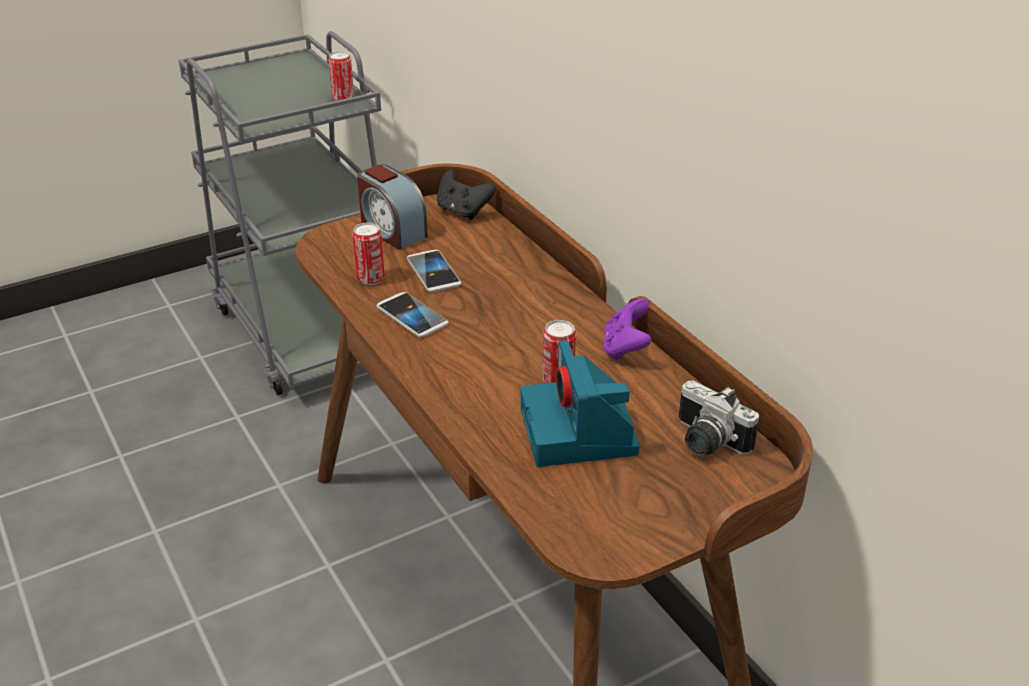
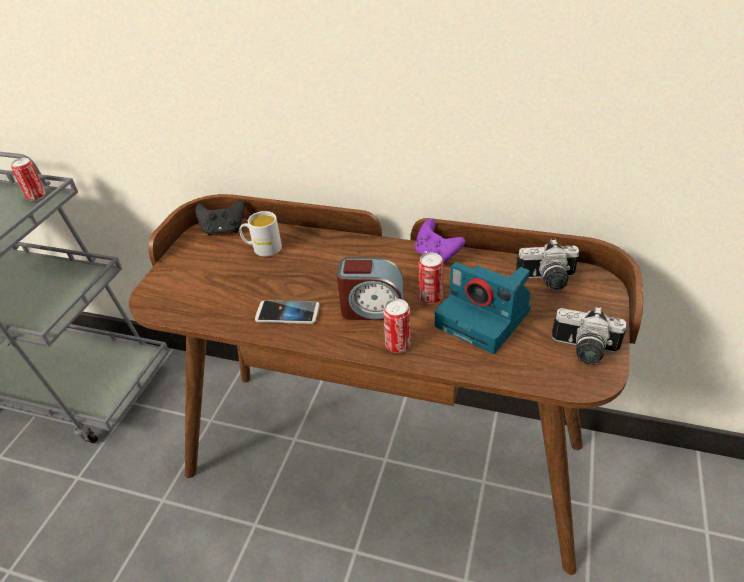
camera: 40 degrees left, 5 degrees up
(370, 279) = (223, 306): can -> can (398, 345)
(392, 231) = (192, 267): alarm clock -> alarm clock (372, 309)
(433, 272) = (260, 278): phone -> none
(472, 247) = (262, 248): none -> white mug
(630, 525) = (583, 351): none -> camera

